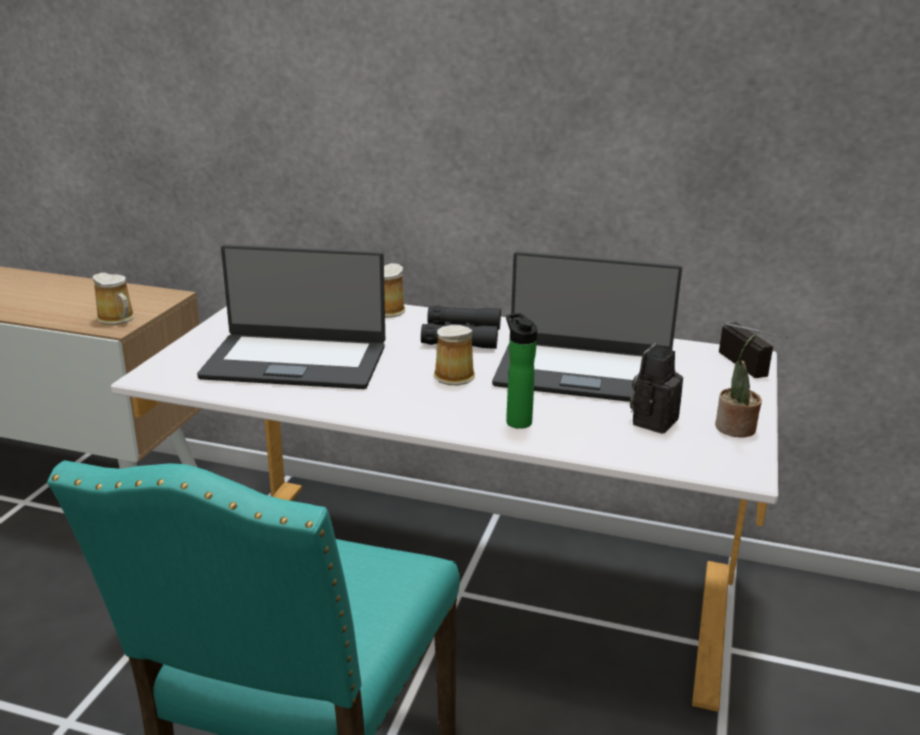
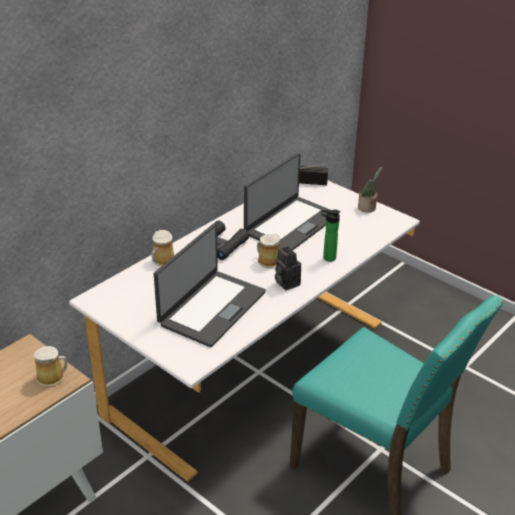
camera: 65 degrees left, 10 degrees up
(653, 420) = (348, 224): camera -> camera (286, 283)

